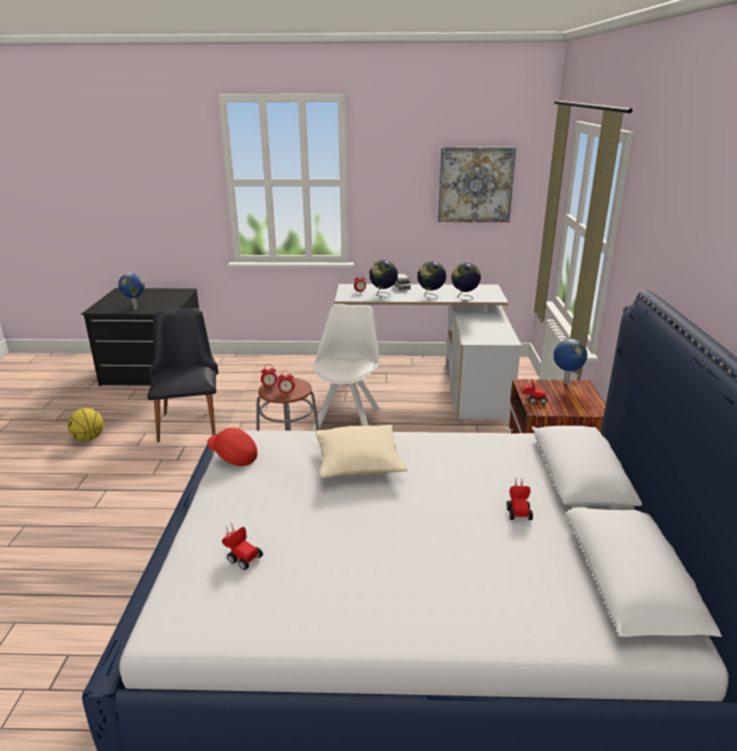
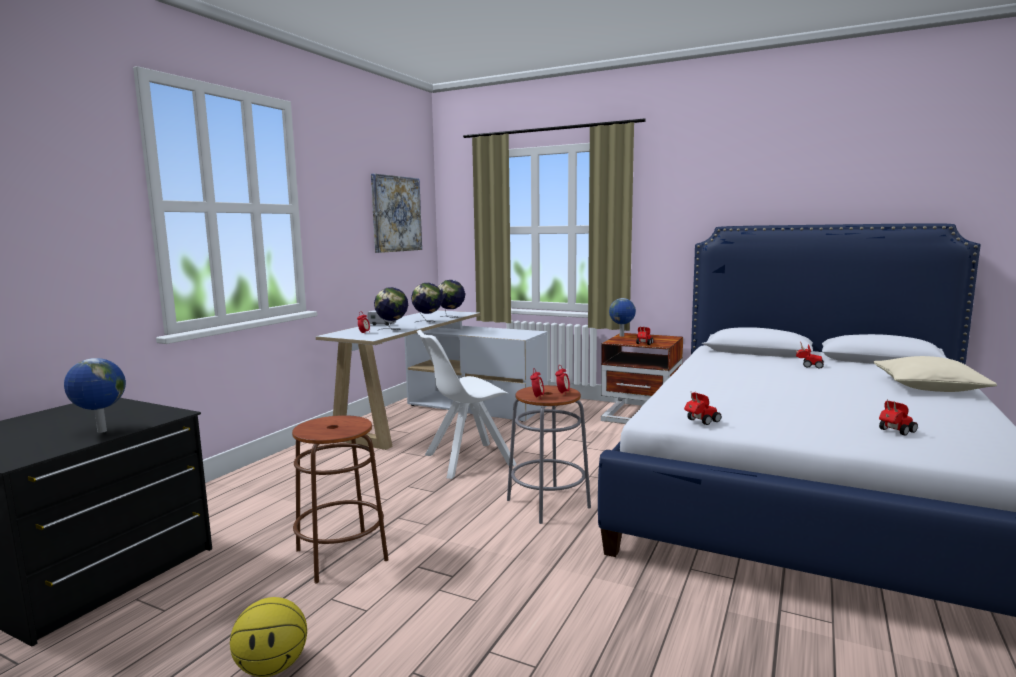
camera: 65 degrees left, 15 degrees down
(189, 420) = (341, 555): black chair -> brown stool
(232, 456) = (700, 421): red cap -> toy car
(347, 418) = (466, 461): white chair -> white chair turned 60 degrees counterclockwise
(359, 463) = (730, 387): beige pillow -> beige pillow (929, 387)

